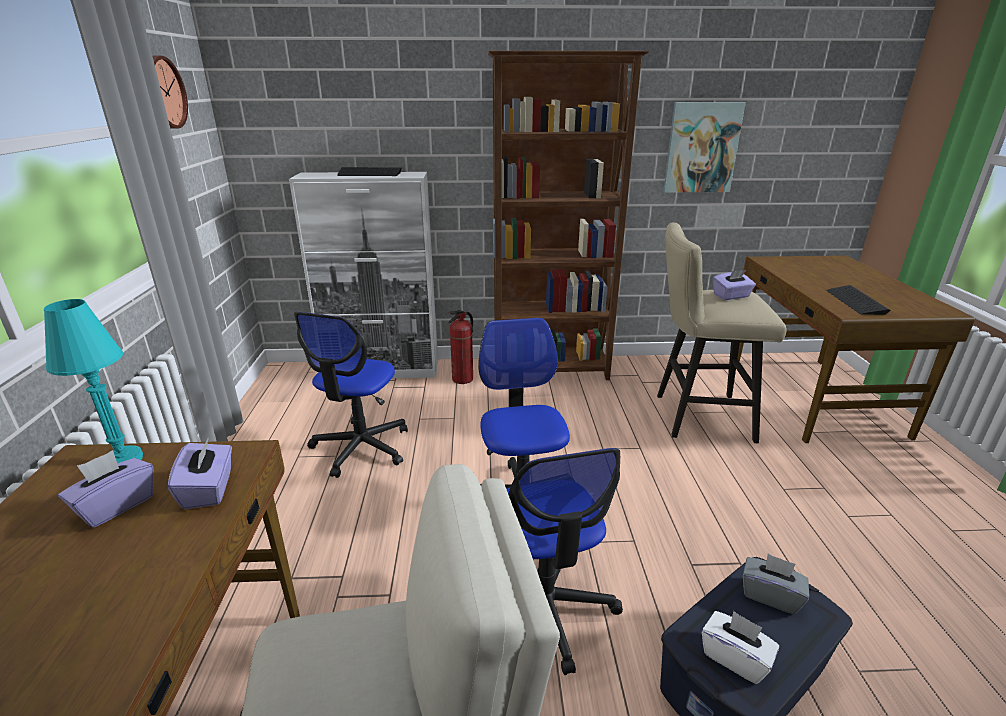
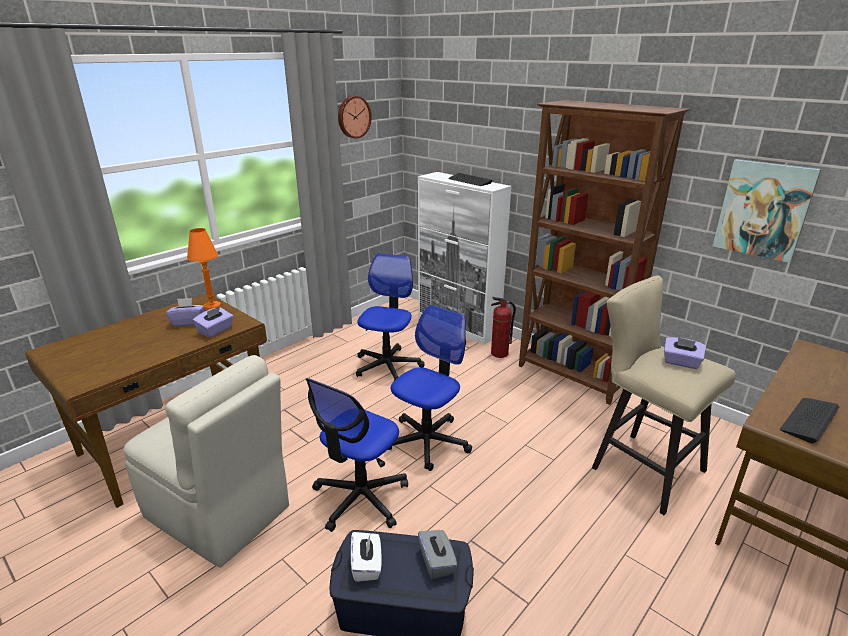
camera: 45 degrees right, 0 degrees up
(123, 460) = (212, 306): turquoise table lamp -> orange table lamp
(361, 447) = (387, 366): office chair -> office chair turned 135 degrees clockwise

